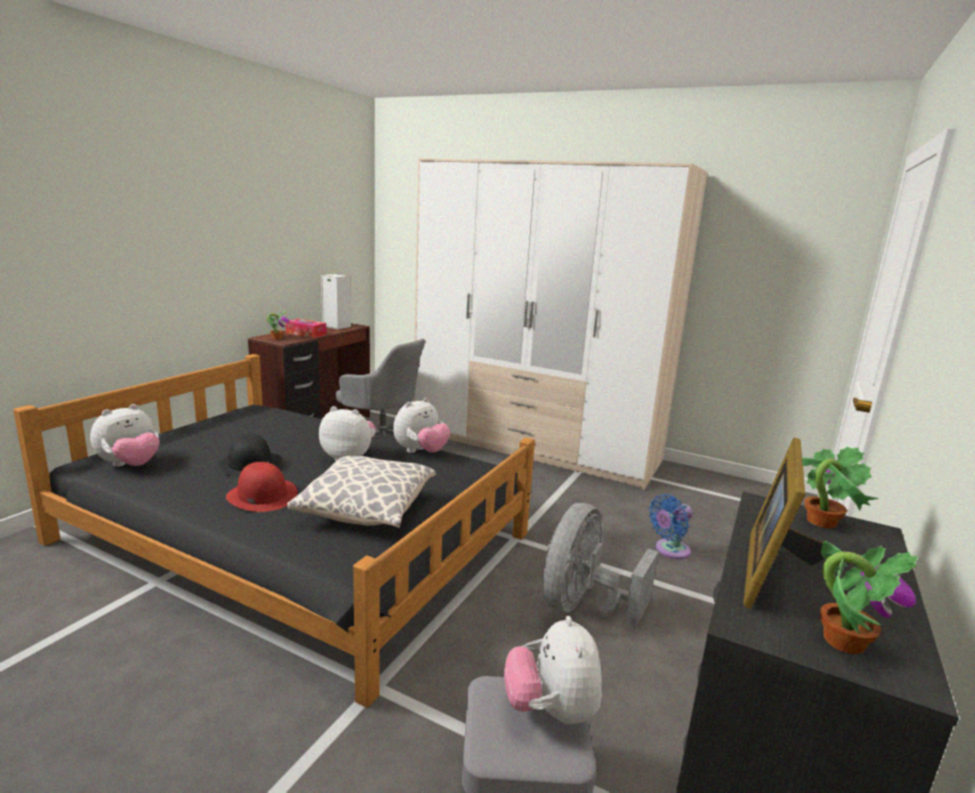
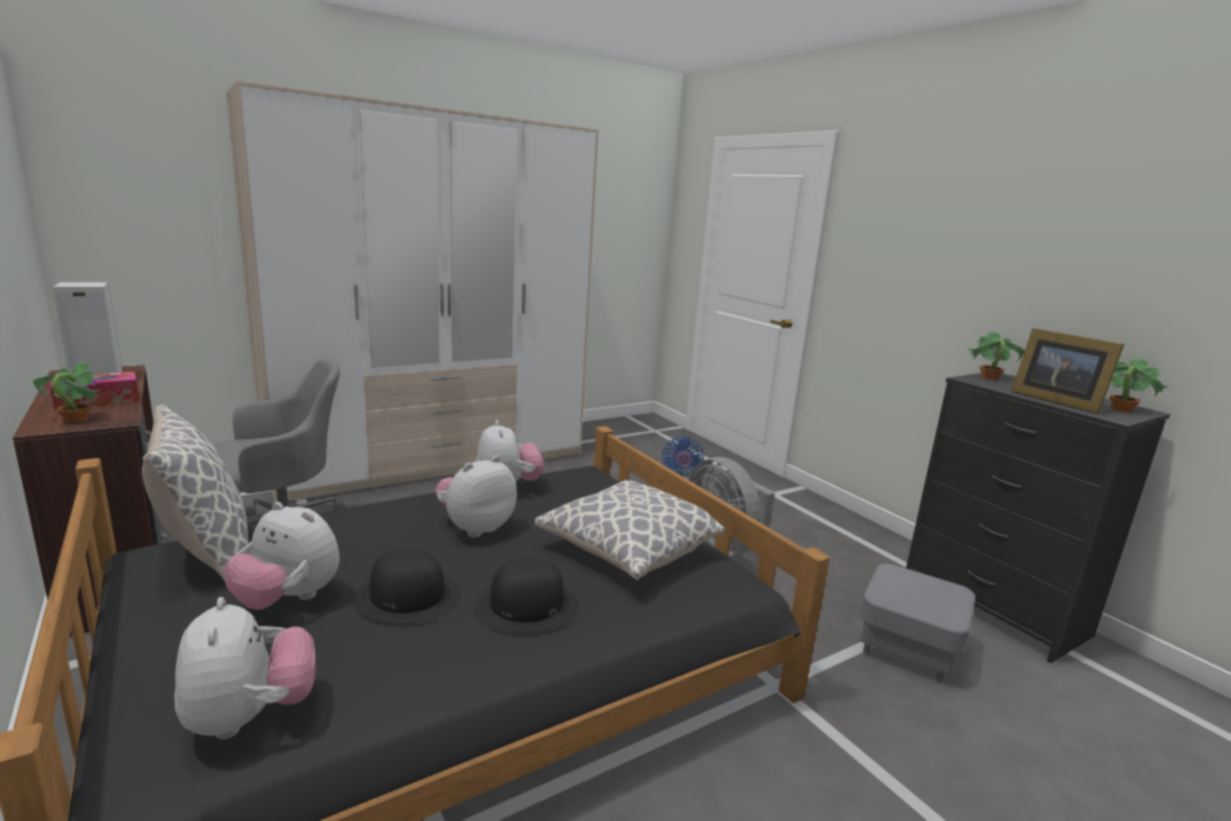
camera: 60 degrees left, 0 degrees up
(260, 415) = (206, 554): none -> pillow
(262, 495) = (526, 606): red hat -> black hat
(551, 711) = (913, 580): plush toy -> plush toy (287, 600)

